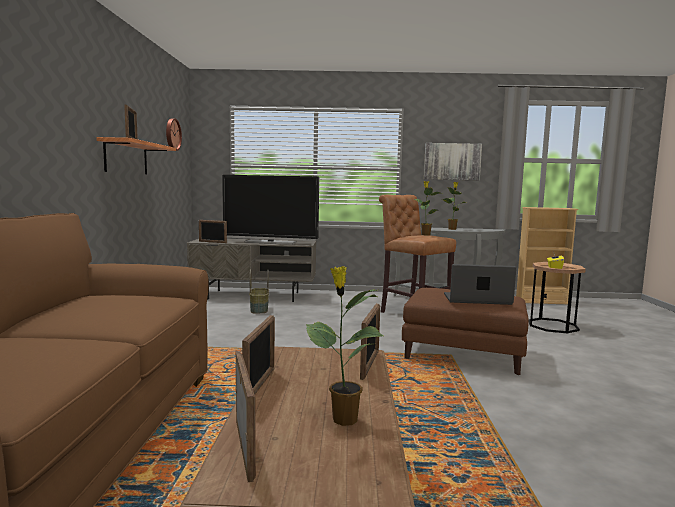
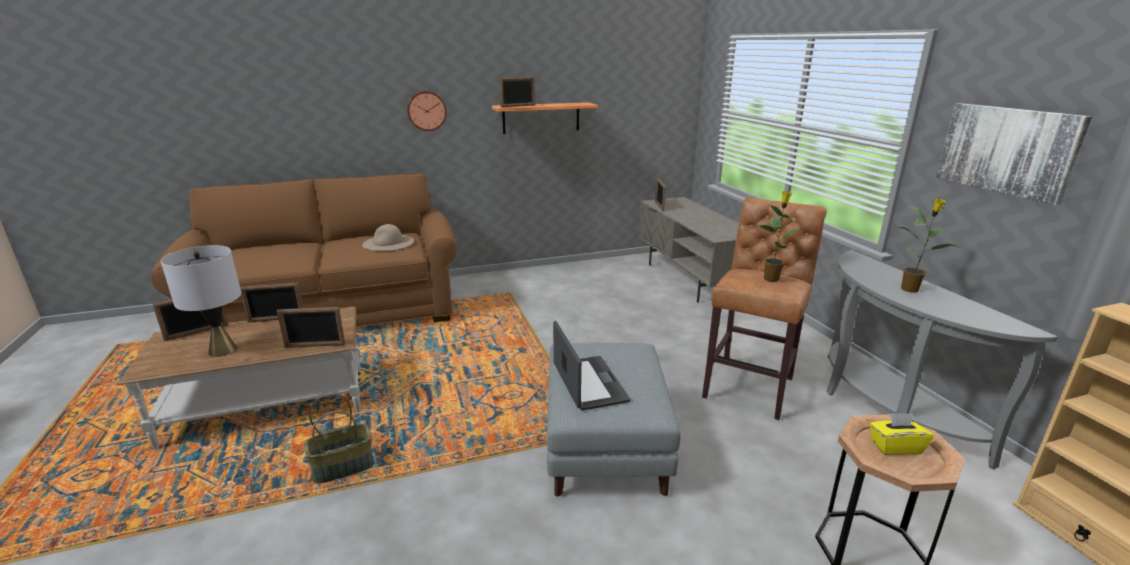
camera: 70 degrees right, 15 degrees up
(121, 300) = (388, 243): none -> beige hat
(172, 134) = (644, 81): wall clock -> wall clock (426, 111)
(258, 309) = (645, 294): basket -> basket (344, 467)
(270, 242) = (702, 223): television -> none
(343, 419) = (222, 350): potted plant -> grey table lamp
(464, 354) = (606, 445): brown ottoman -> grey ottoman

